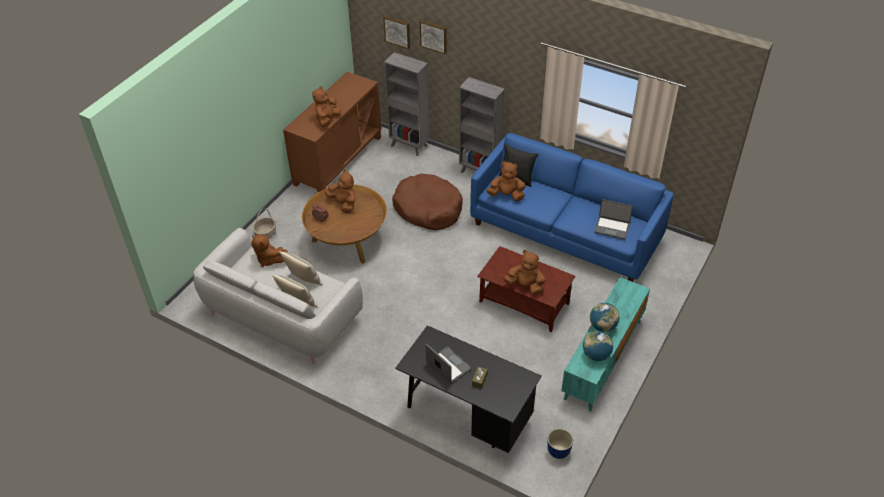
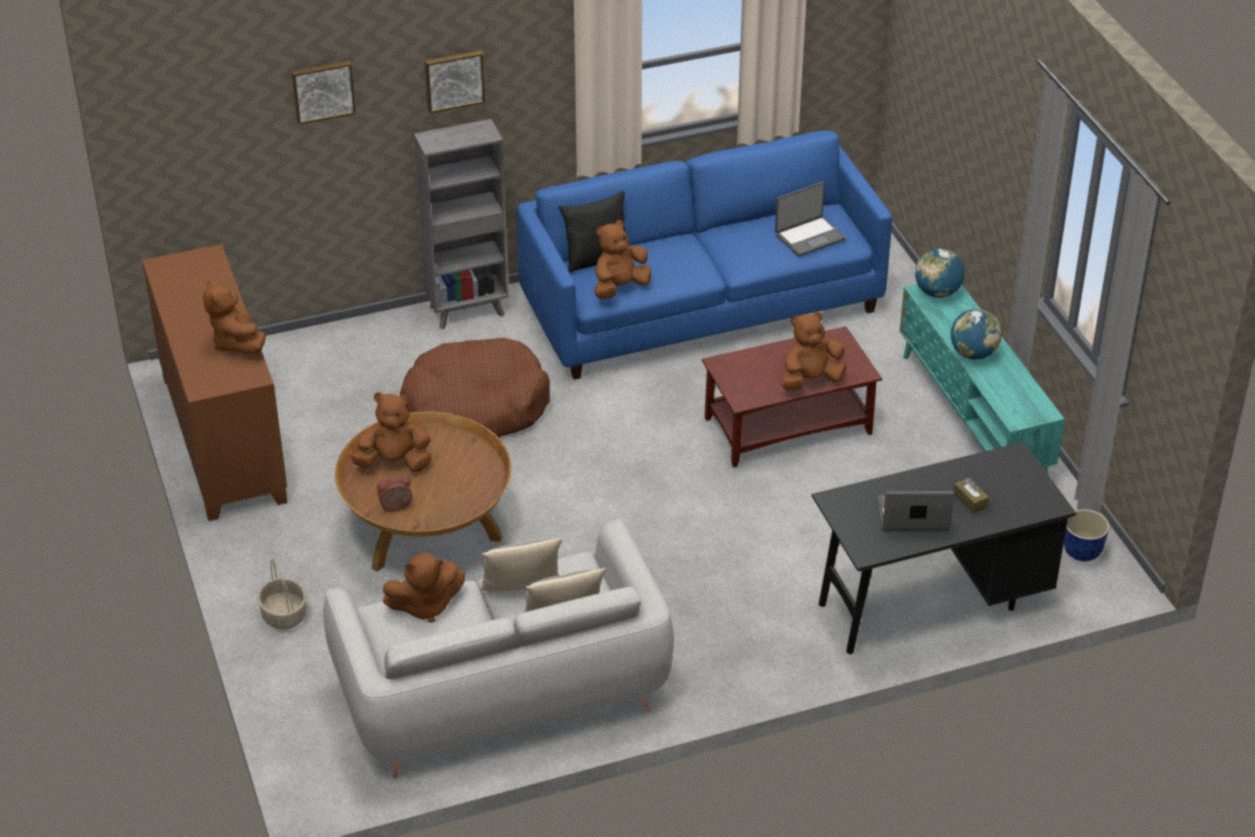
camera: 50 degrees left, 5 degrees down
(397, 31) = (237, 120): picture -> picture (454, 80)
(409, 146) = (304, 344): grey bookcase -> none
(596, 355) = (1016, 389): globe -> globe (937, 292)

